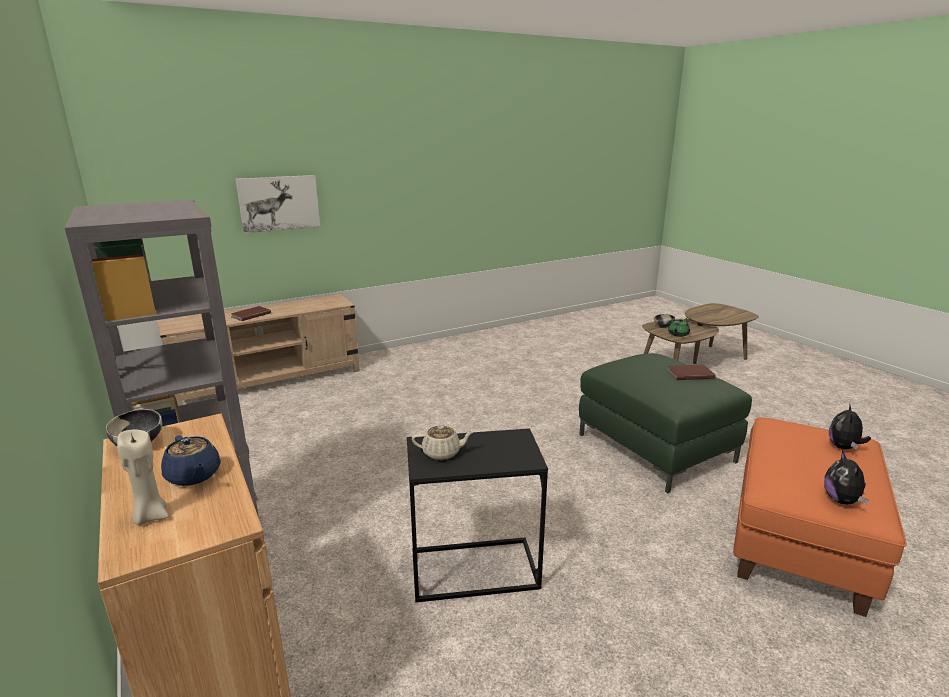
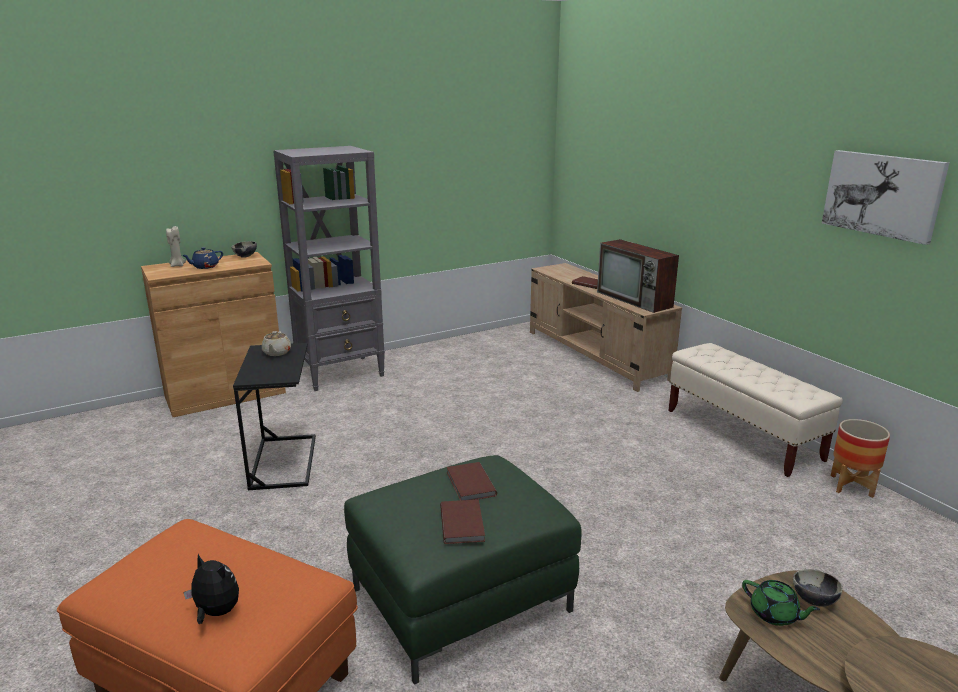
camera: 90 degrees right, 0 degrees up
(279, 203) = (653, 187): picture -> picture (882, 195)
(312, 304) = (635, 300): none -> television
(439, 347) = (742, 435): none -> beige bench
(500, 332) = (852, 486): none -> planter
(643, 372) = (469, 484): none -> brown book
(842, 500) = (130, 569): plush toy -> none

